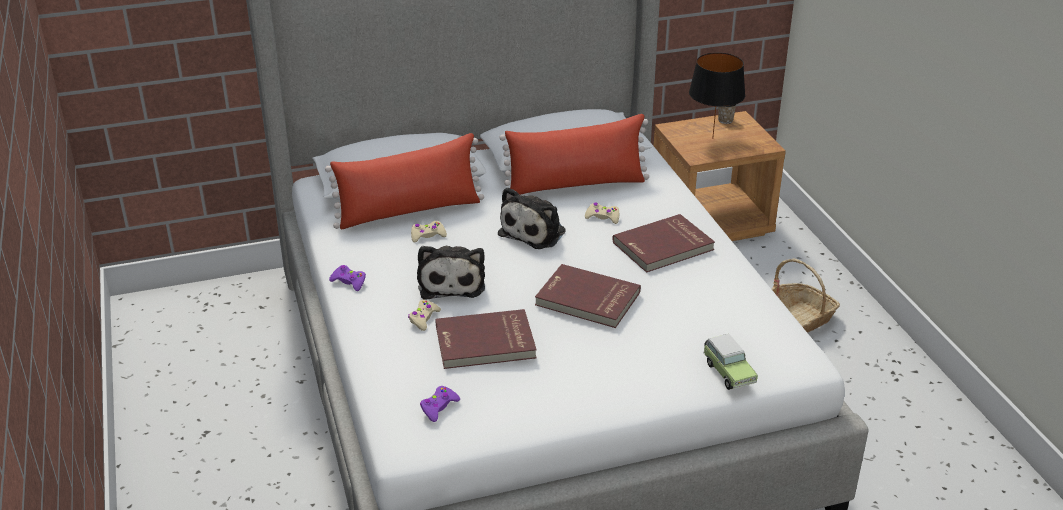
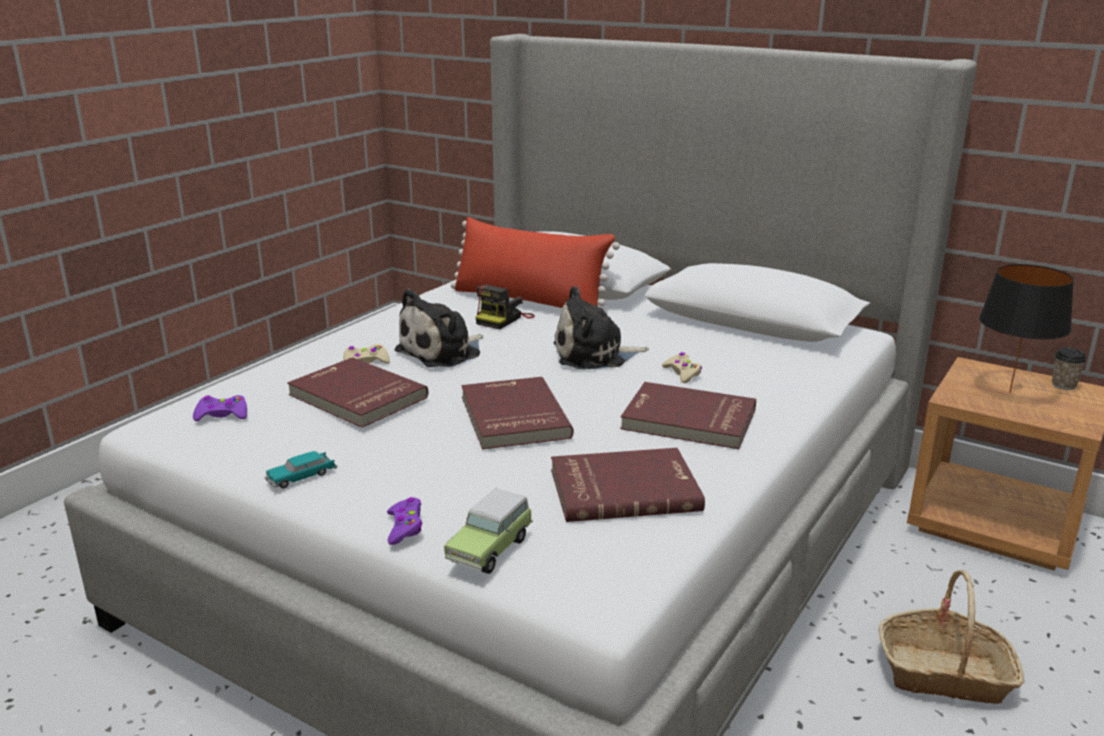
camera: 50 degrees right, 10 degrees down
(349, 282) = (382, 319): purple game controller -> purple game controller (405, 527)
(427, 235) = (503, 319): beige game controller -> camera
(569, 406) = (301, 476): none -> toy car
(576, 185) = (714, 342): red pillow -> none
(713, 304) = (624, 489): none -> red book

